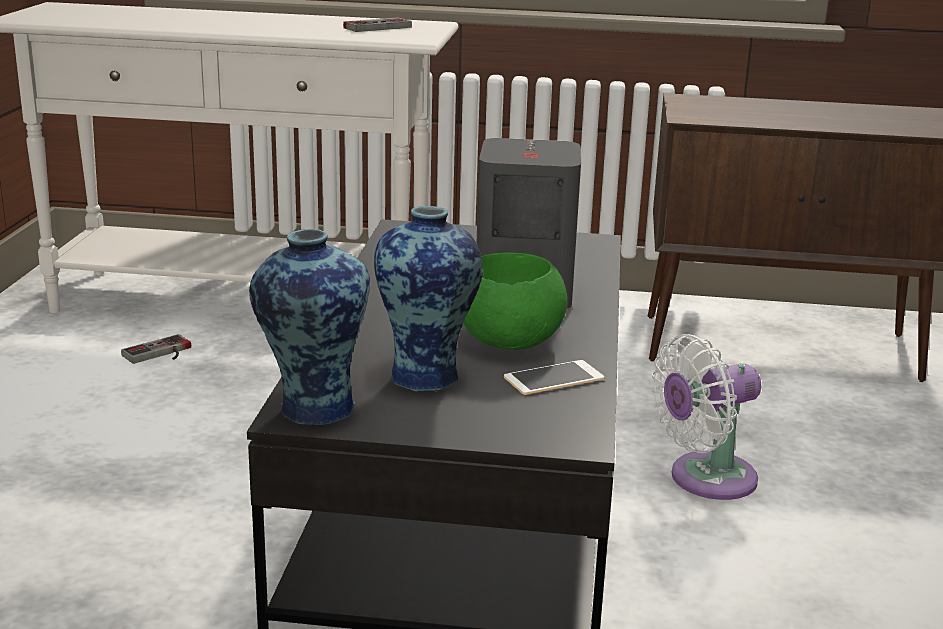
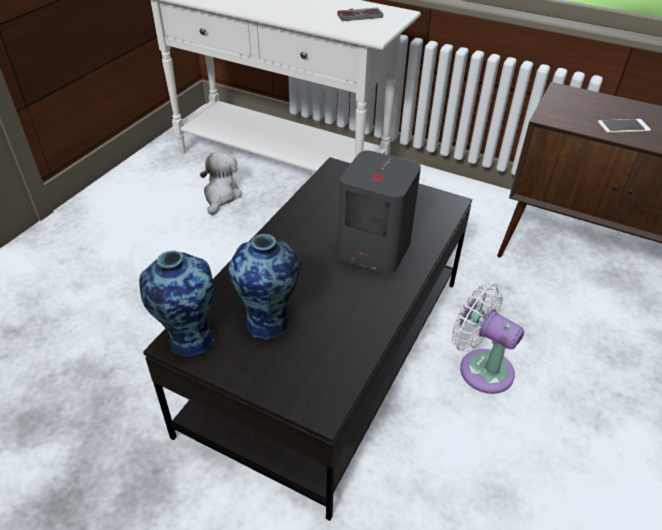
camera: 20 degrees right, 20 degrees up
(160, 354) = (221, 196): game controller -> plush toy
(507, 340) = (336, 297): green bowl -> none
(554, 378) = (343, 343): phone -> phone (623, 126)
(705, 479) = (481, 367): white fan -> white fan turned 45 degrees clockwise

